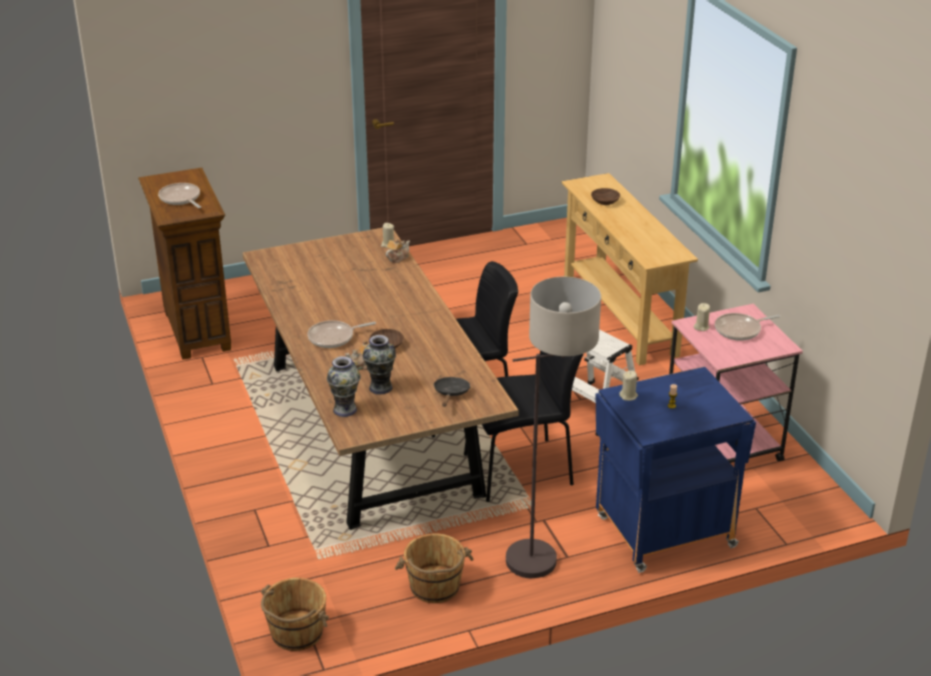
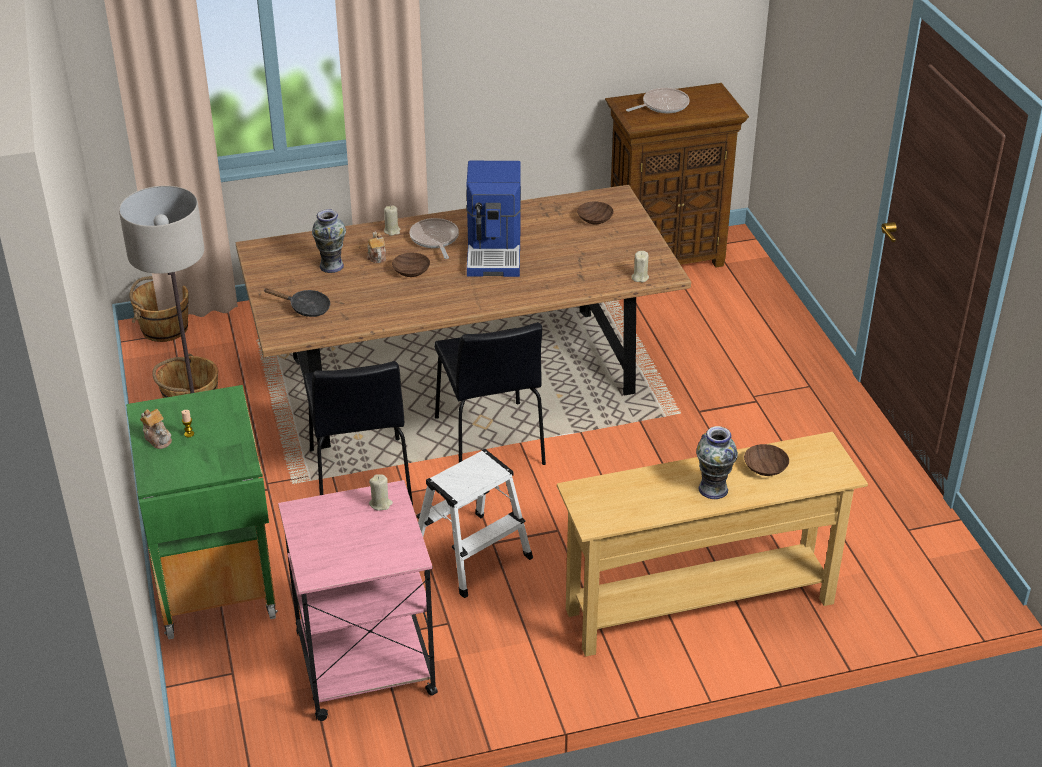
camera: 95 degrees right, 5 degrees up
(300, 265) = (594, 219): none -> brown bowl
(344, 409) = (299, 245): vase -> vase (713, 489)
(351, 307) = (495, 251): none -> coffee machine
(397, 258) = (606, 283): teapot -> teapot (158, 438)
(628, 396) = (220, 404): beige candle -> beige candle (392, 231)
(662, 533) = (214, 580): blue cart -> green cart
(740, 330) = (364, 539): frying pan -> none

